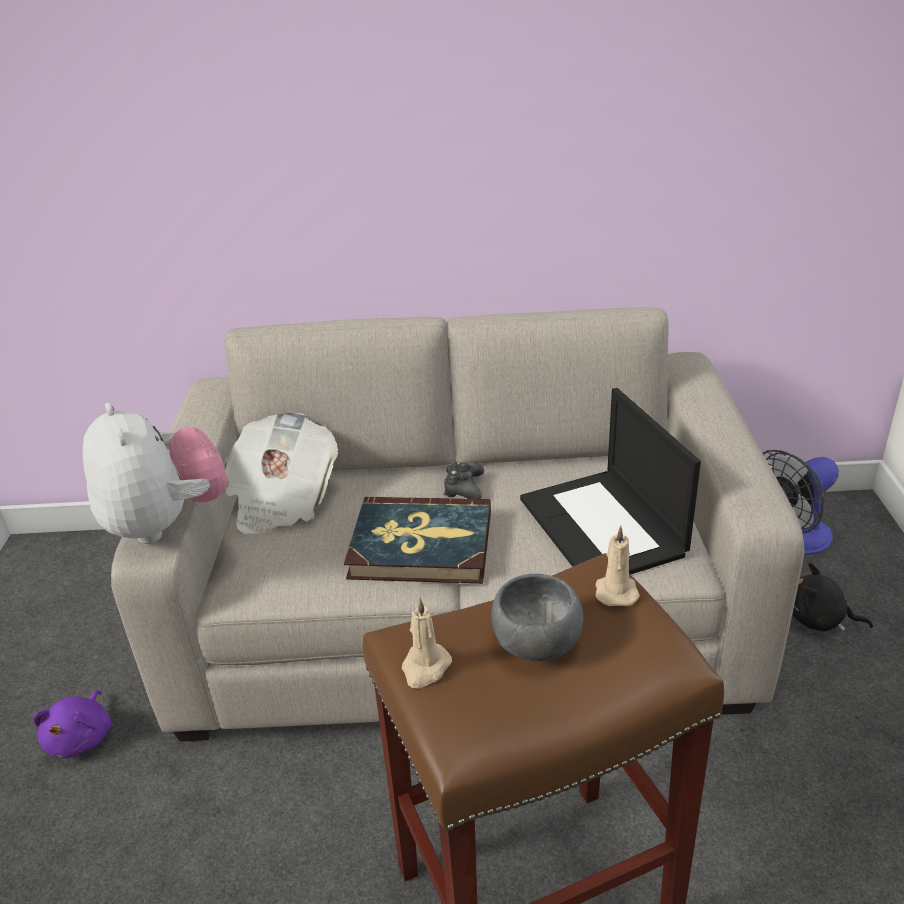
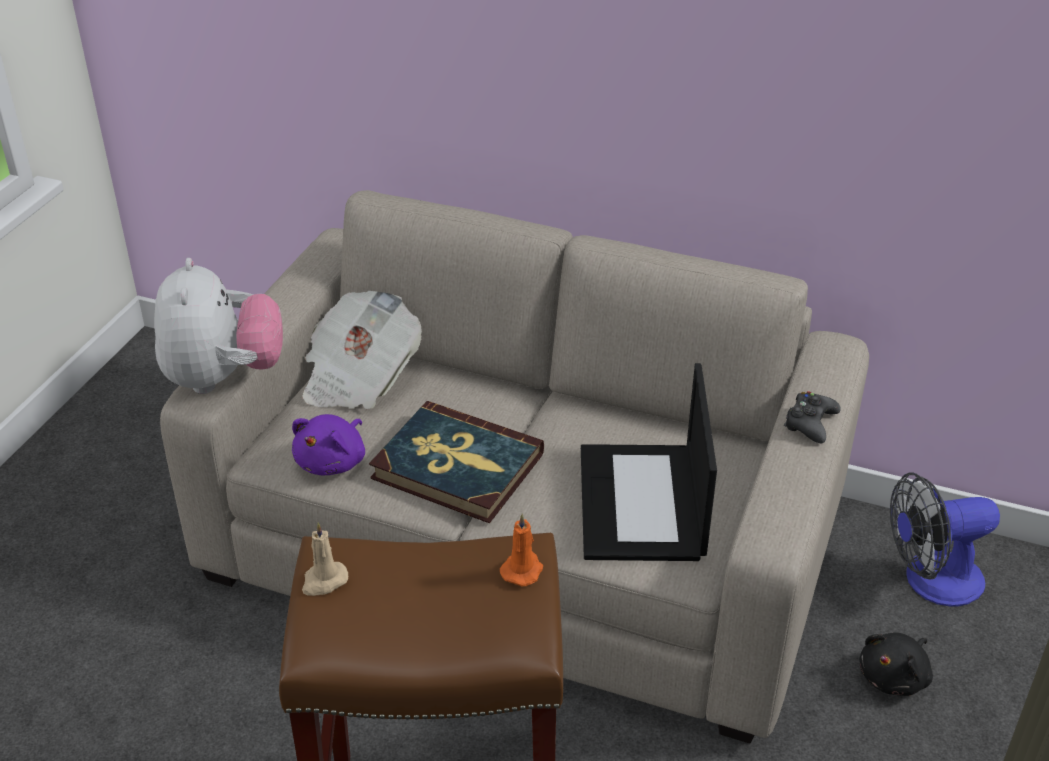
camera: 20 degrees right, 5 degrees up
(82, 738) = (129, 548): purple plush toy -> purple plush toy (333, 461)
(464, 487) = (537, 418): black game controller -> black game controller (810, 423)
(534, 642) = (426, 590): grey bowl -> none
(615, 591) = (522, 569): beige candle -> orange candle
(818, 619) = (894, 677): black plush toy -> black plush toy turned 90 degrees counterclockwise

